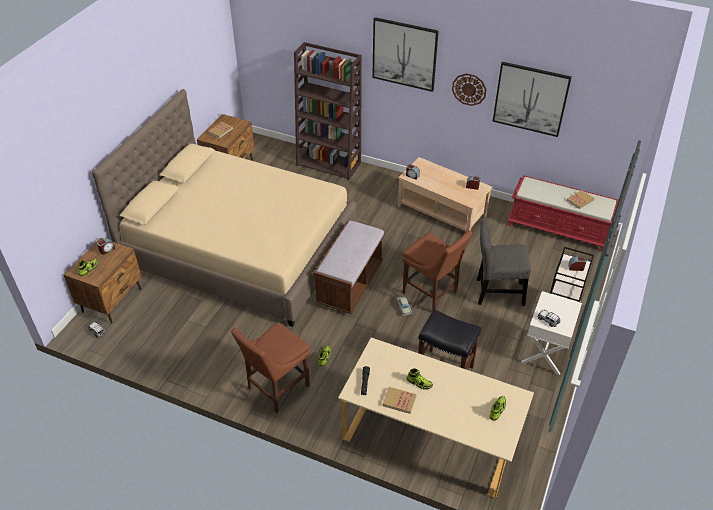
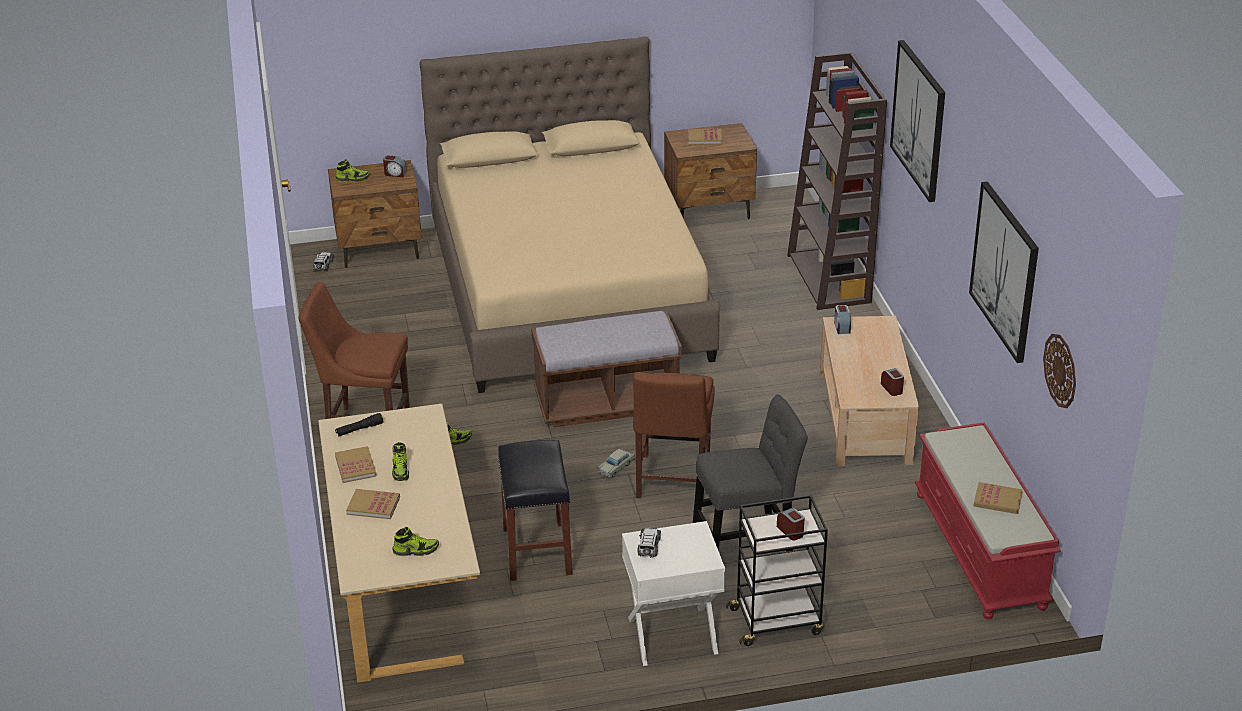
camera: 55 degrees right, 10 degrees down
(442, 410) = (373, 505): none -> book
(469, 89) = (960, 218): wall clock -> wall clock (1060, 370)
(496, 292) = (747, 540): grey chair -> grey chair turned 105 degrees clockwise

